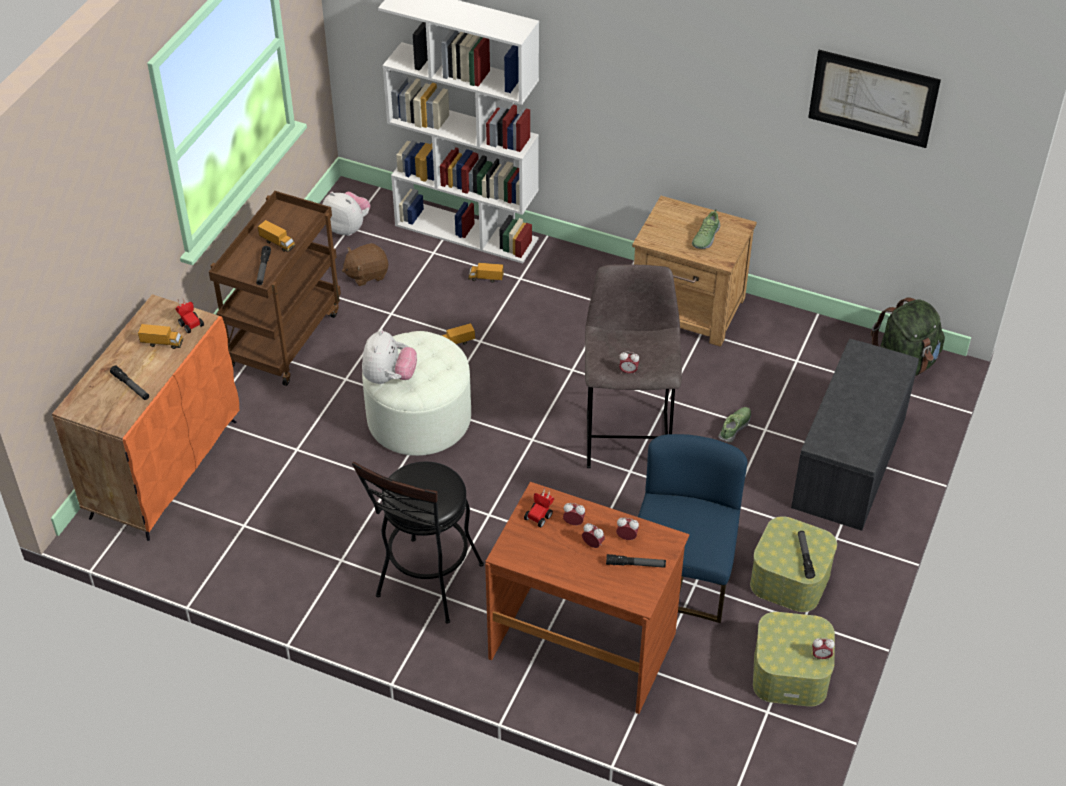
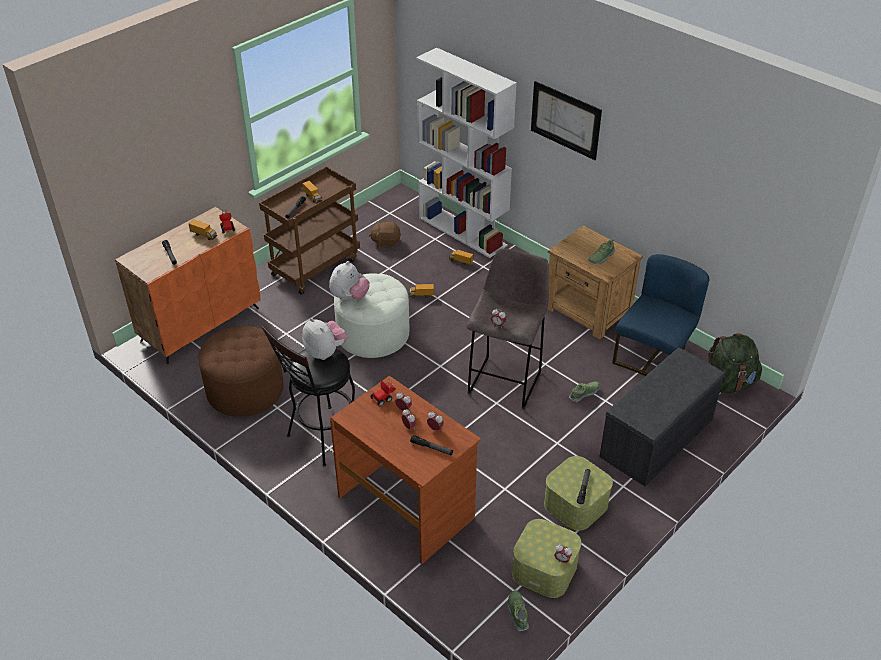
camera: 20 degrees right, 5 degrees down
(283, 548) = (245, 390): none -> brown ottoman
(348, 227) = (389, 213): plush toy -> plush toy (325, 352)
(682, 576) = (498, 481): blue chair -> blue chair (653, 357)
(784, 738) = (518, 613): none -> shoe
(873, 98) = (728, 170): picture -> picture (565, 120)

